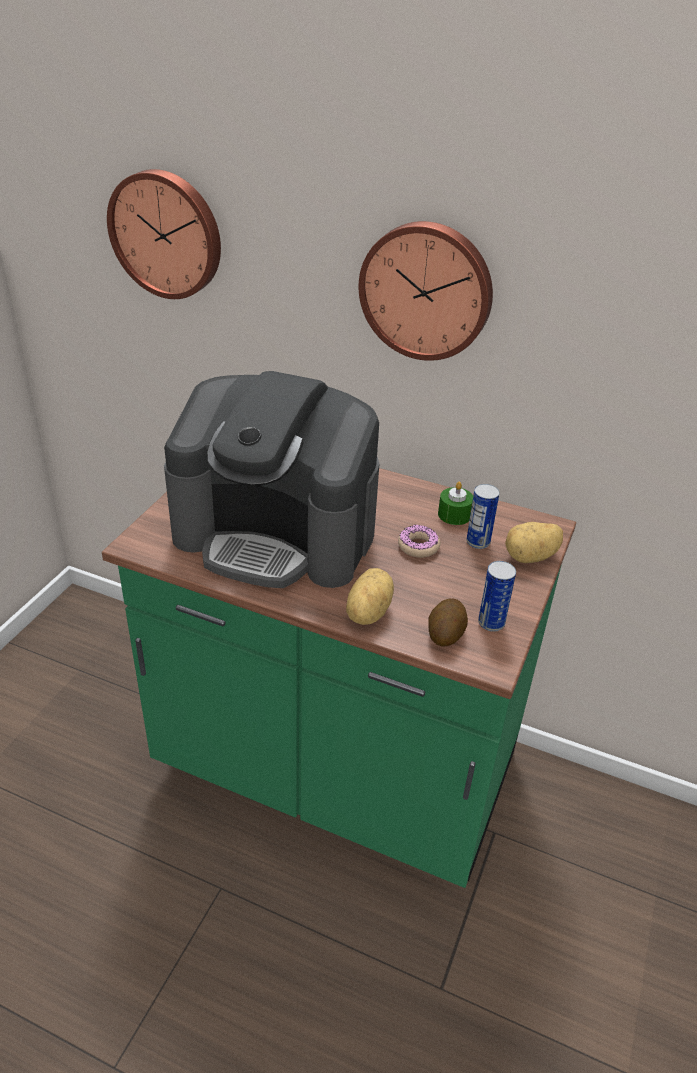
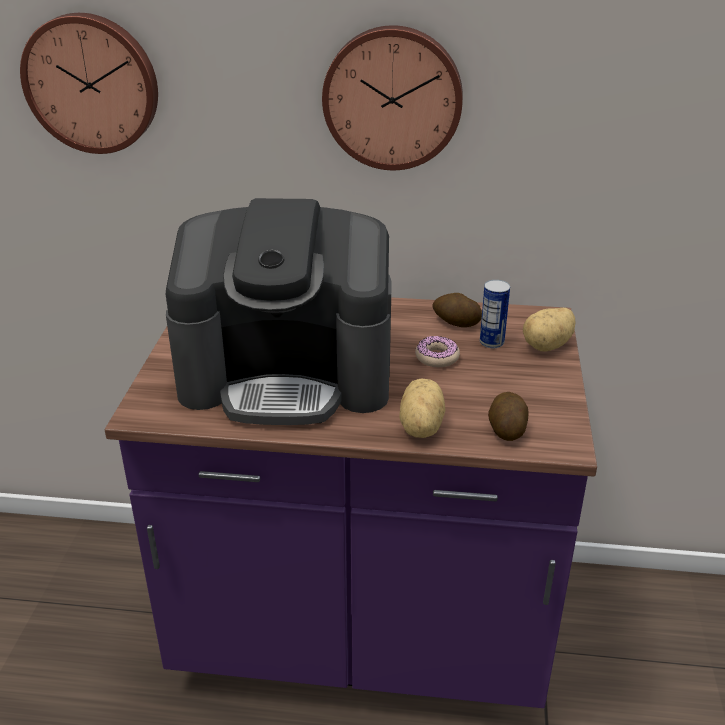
camera: 15 degrees left, 5 degrees down
(336, 770) = (362, 632): green counter -> purple counter
(454, 514) = (456, 323): green candle -> potato
(491, 623) = (544, 410): can -> none

